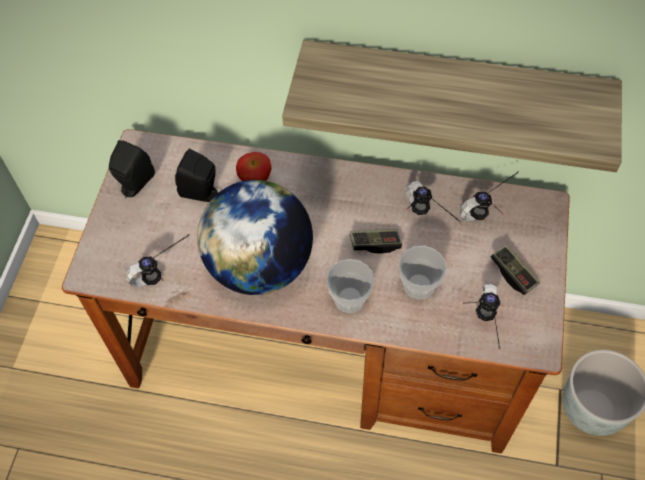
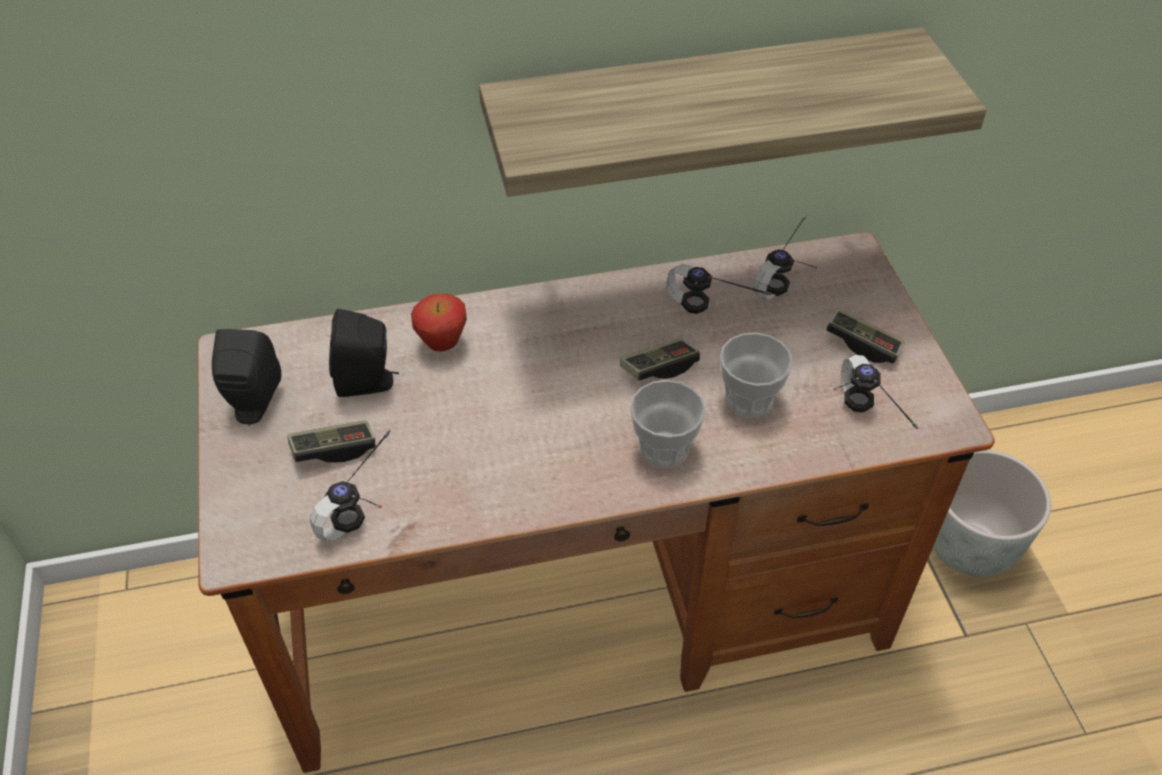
camera: 25 degrees left, 10 degrees down
(164, 230) = (334, 450): none -> game controller
(260, 265) = (508, 449): globe -> none

